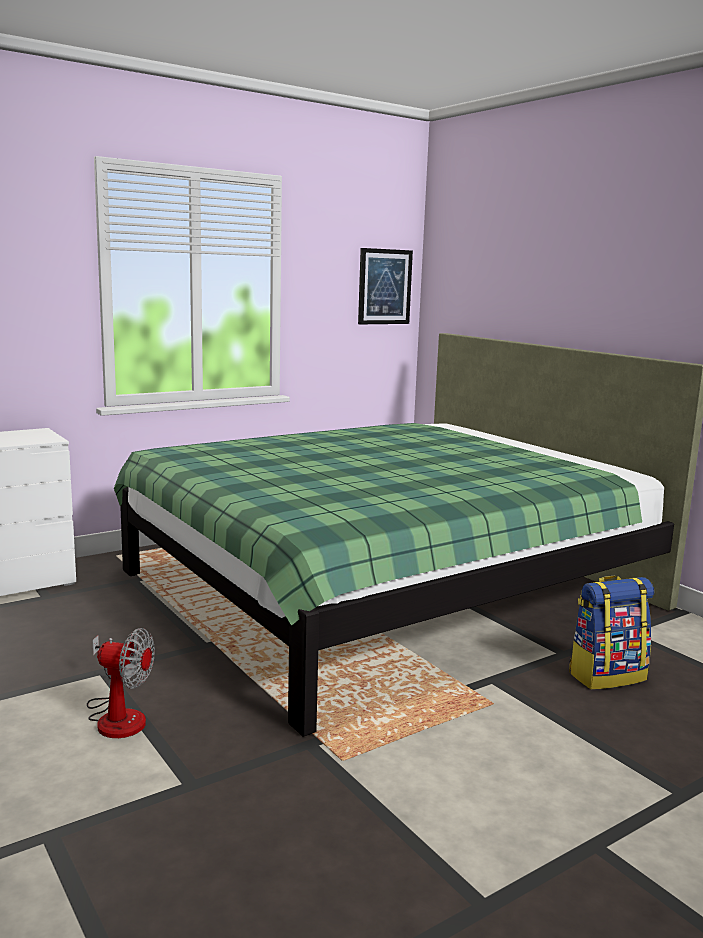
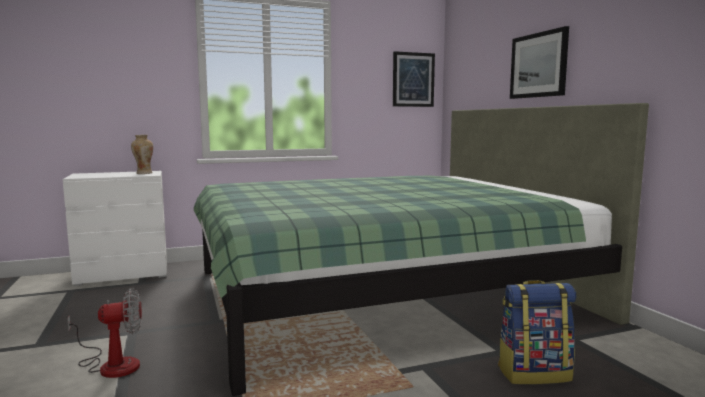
camera: 15 degrees right, 5 degrees down
(34, 436) = (143, 173): none -> vase
(118, 716) = (112, 364): fan -> fan turned 45 degrees counterclockwise
(570, 294) = (538, 65): none -> picture

